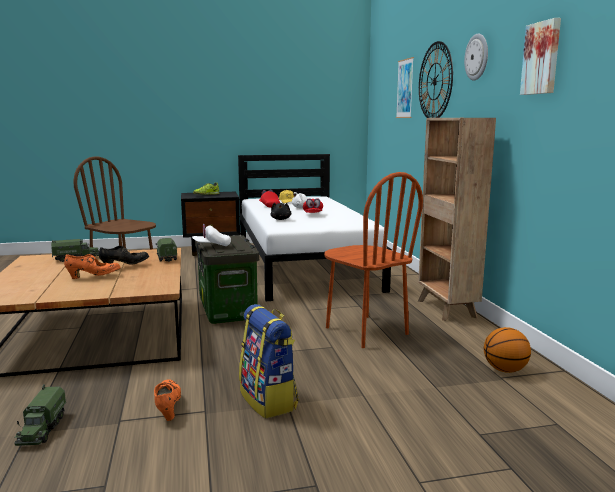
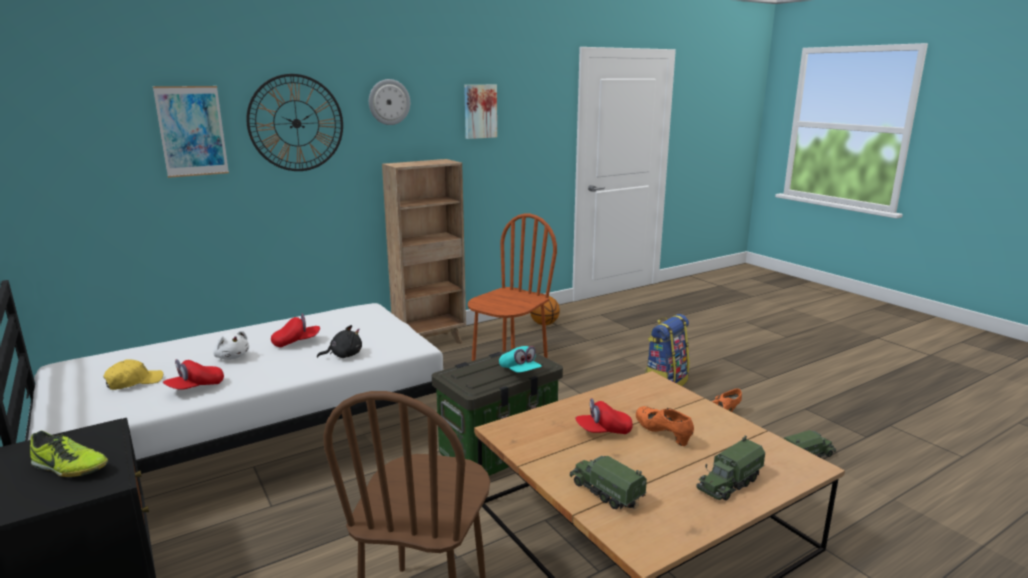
camera: 110 degrees left, 5 degrees up
(125, 266) = (603, 431): black shoe -> red cap
(166, 257) = (538, 418): toy truck -> toy truck (729, 483)
(212, 246) = (520, 371): white cap -> turquoise cap

